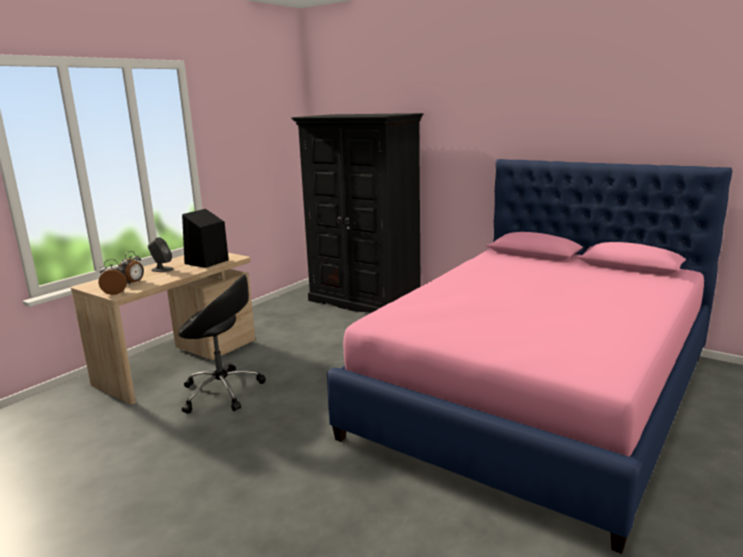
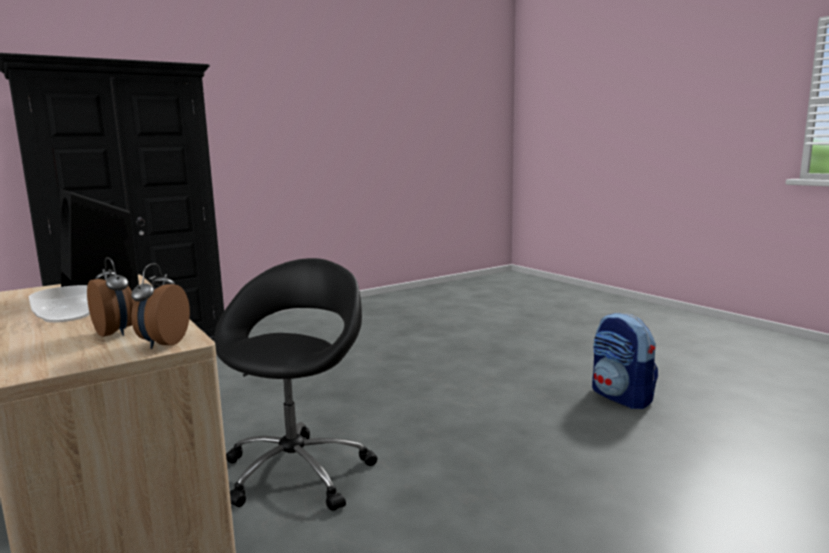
camera: 70 degrees left, 5 degrees down
(162, 269) = (66, 316): grey speaker -> bowl
(390, 504) = (622, 397): none -> backpack
(537, 394) = (473, 323): pink bed -> none

